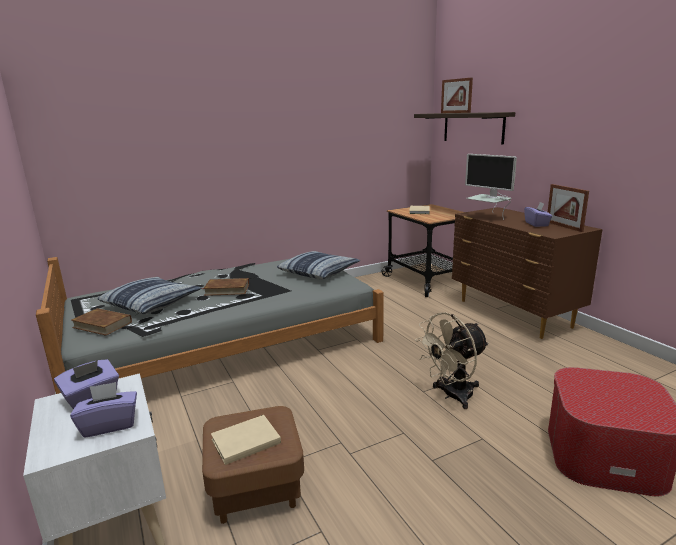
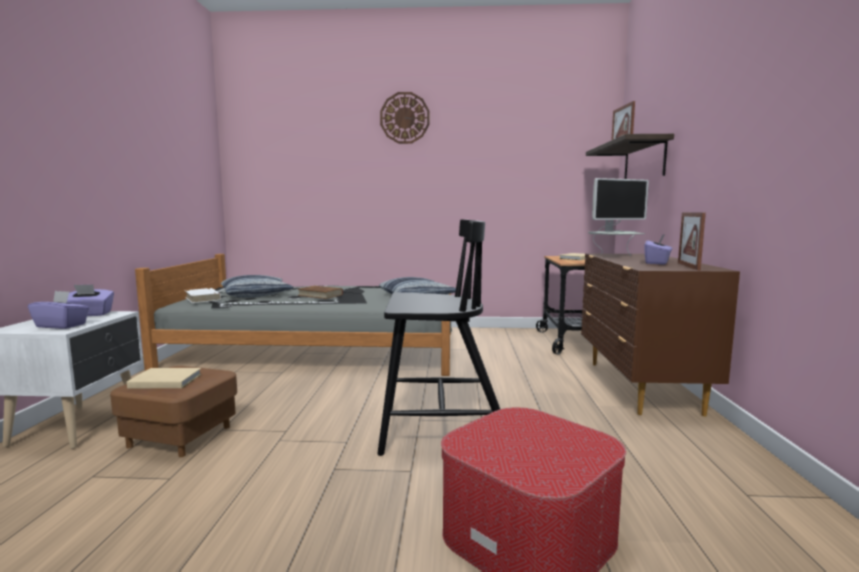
camera: 30 degrees right, 10 degrees down
(102, 325) = (203, 298): brown book -> white book
(250, 79) = (404, 118): none -> wall clock
(452, 396) = (441, 431): beige fan -> black chair
(488, 217) = (614, 256): monitor -> monitor turned 105 degrees counterclockwise

